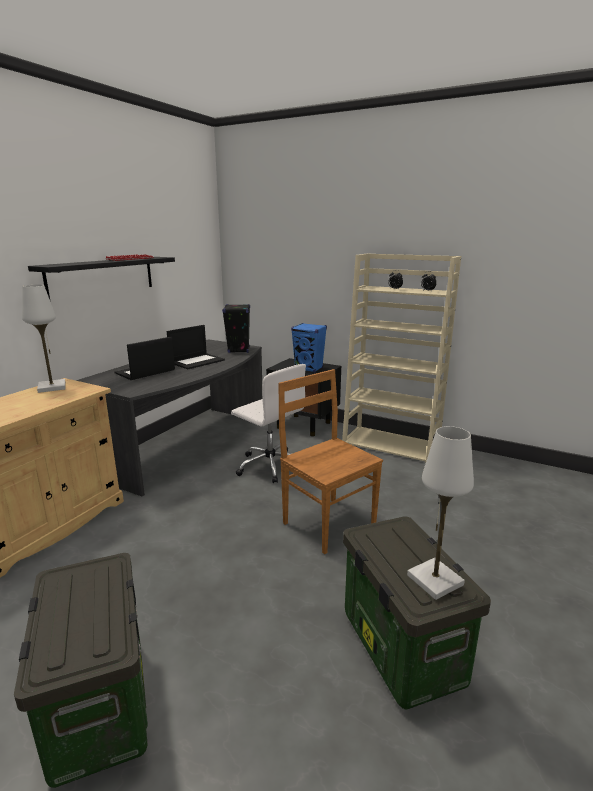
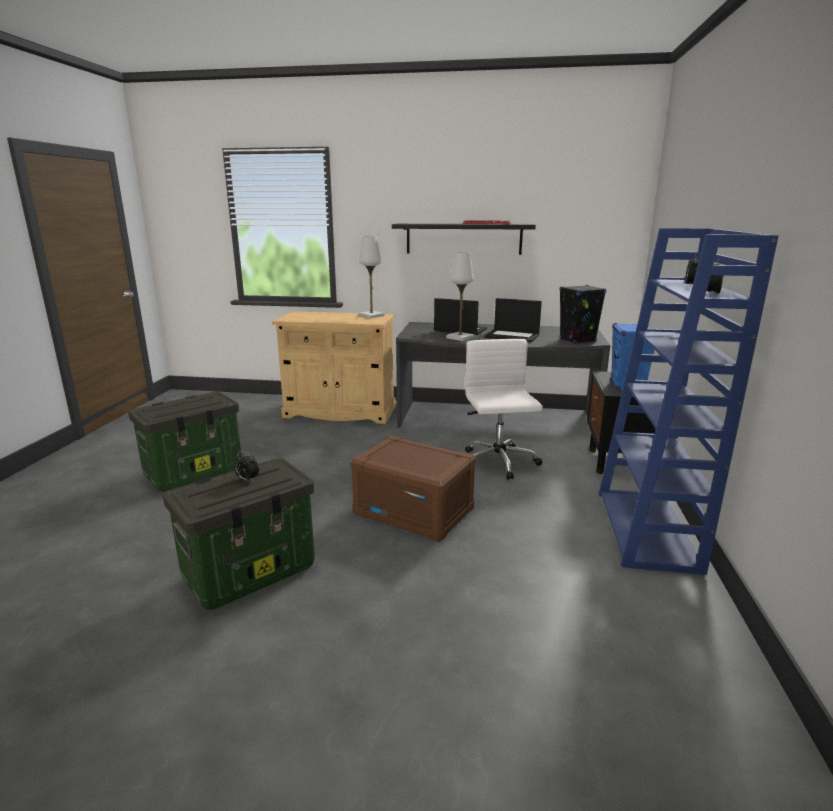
camera: 70 degrees right, 0 degrees up
(269, 465) = (498, 463): white office chair -> white office chair turned 150 degrees clockwise
(327, 523) = (414, 511): brown chair -> brown storage box
(392, 445) = (648, 530): beige bookcase -> blue bookcase
(400, 553) = (247, 480): none -> alarm clock
(434, 580) = (211, 495): white table lamp -> white table lamp (460, 338)

